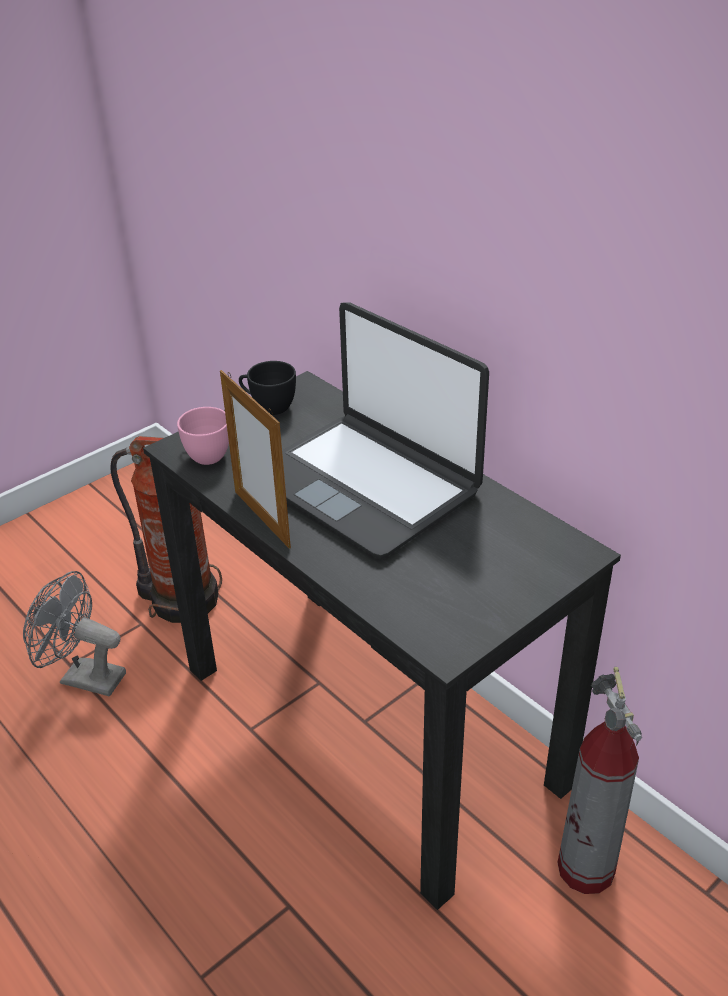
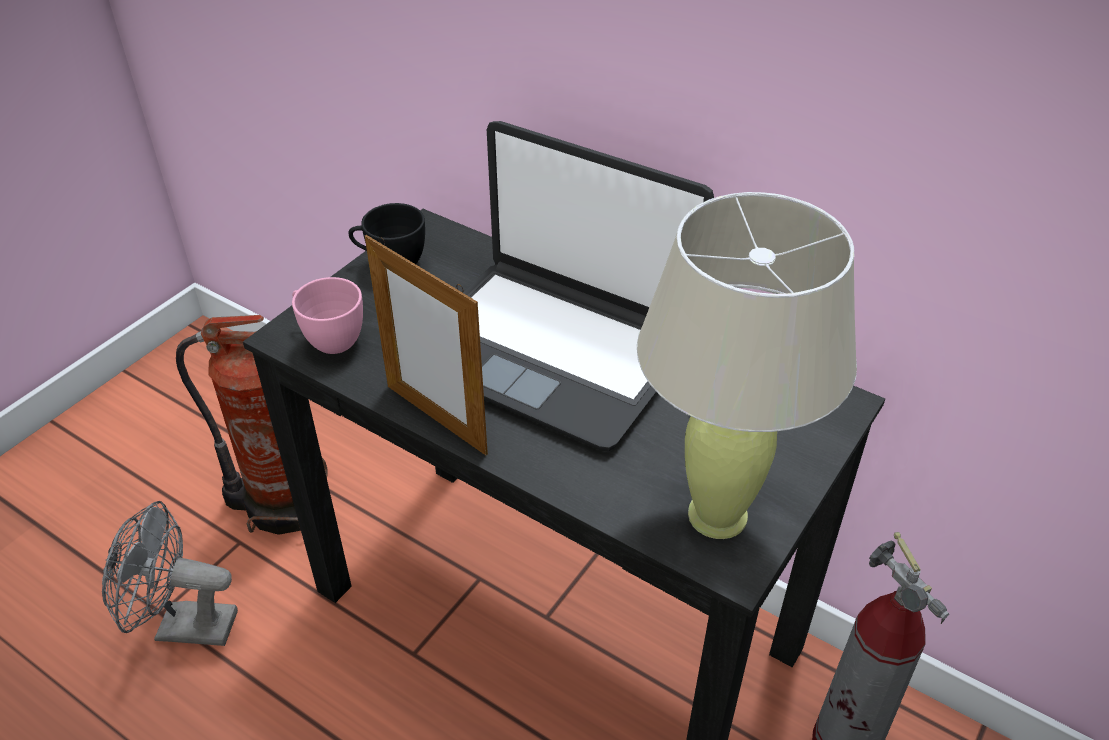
camera: 15 degrees left, 5 degrees up
(448, 616) = (718, 515): none -> beige table lamp

